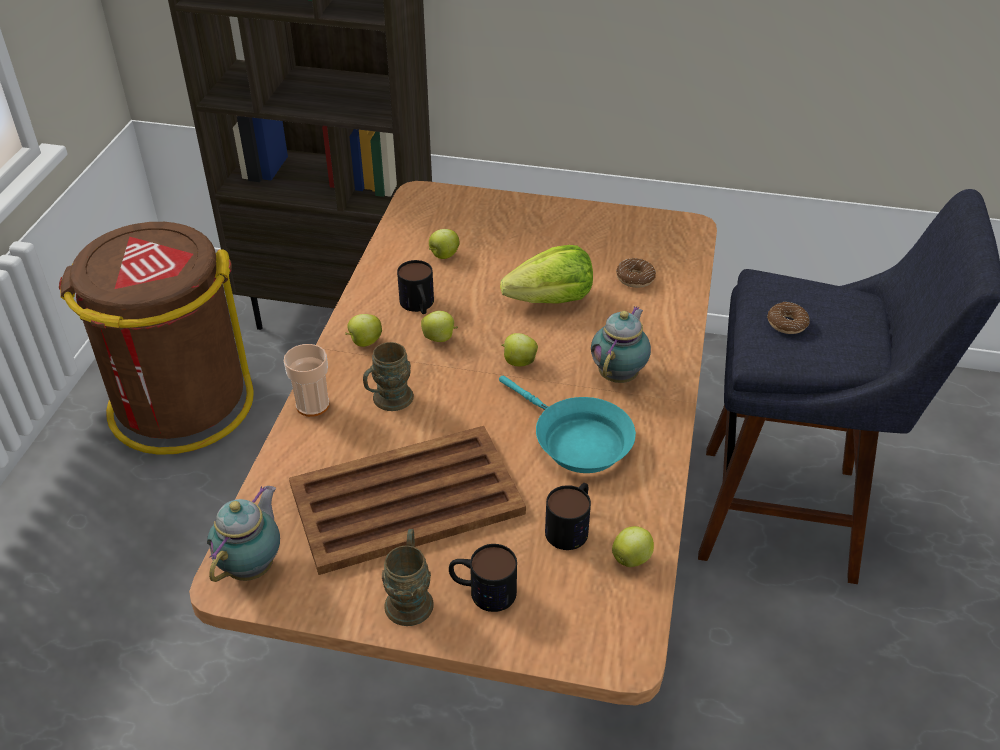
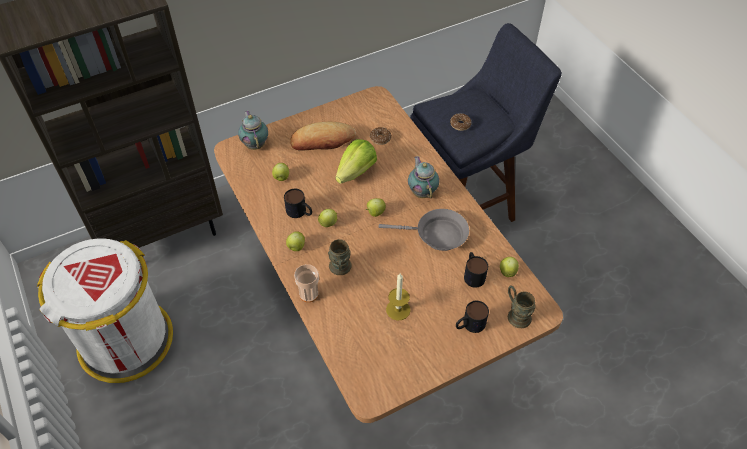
camera: 40 degrees left, 10 degrees up
(180, 404) = (125, 341): brown trash can -> white trash can
(253, 565) = (370, 383): teapot -> teapot (255, 144)
(404, 500) = (398, 309): brown tray -> candle
(410, 596) = (446, 348): brown mug -> brown mug (516, 314)
(549, 241) = (322, 140): none -> bread
(576, 441) = (437, 235): turquoise frying pan -> grey frying pan

